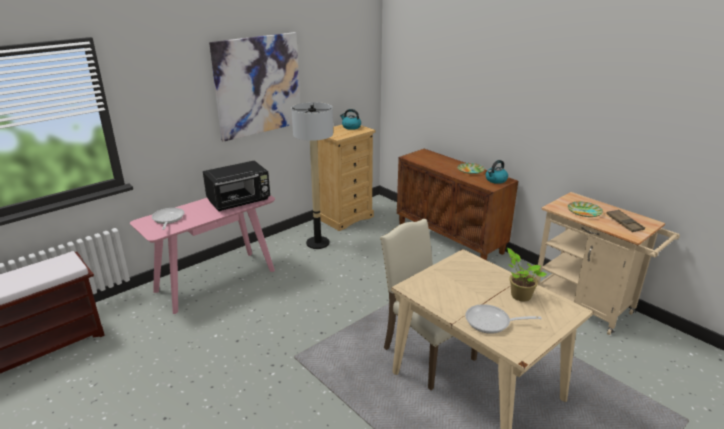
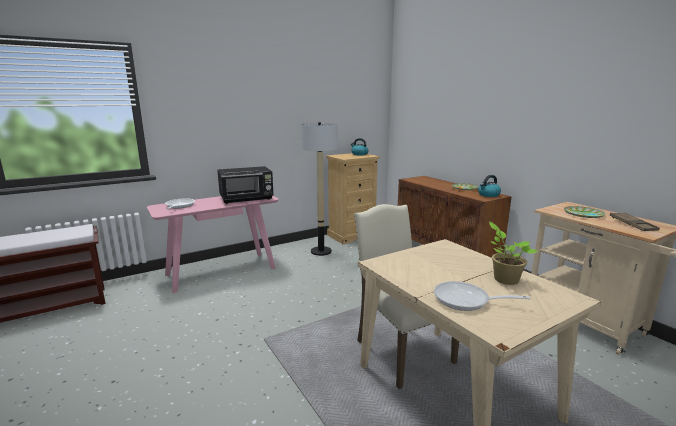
camera: 10 degrees right, 10 degrees down
(258, 85) = (277, 107): picture -> none

